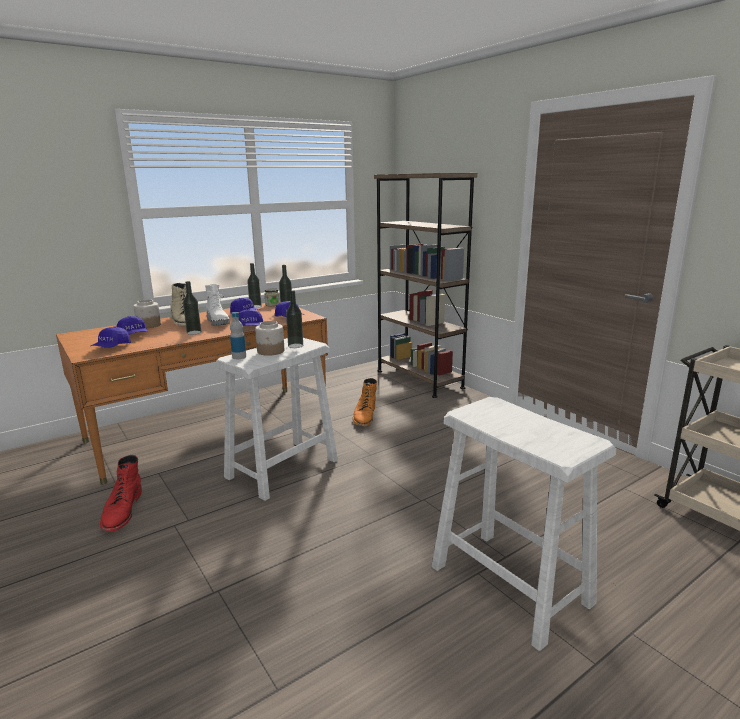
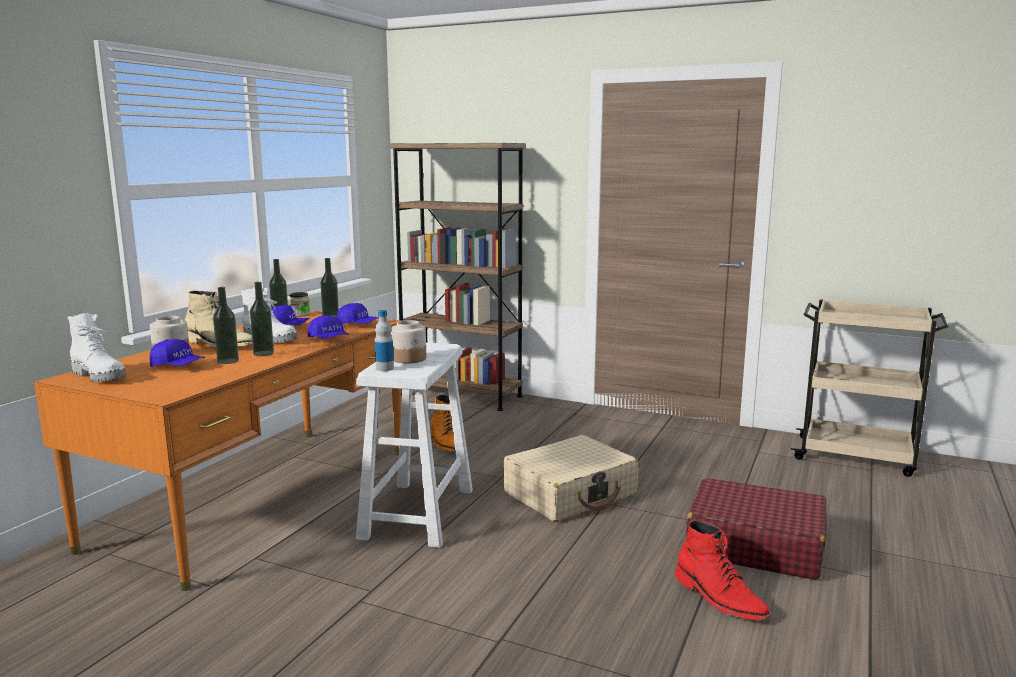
camera: 30 degrees left, 5 degrees down
(87, 335) = (100, 376): none -> white boot
(111, 347) = (181, 383): blue cap -> none
(122, 511) = (265, 608): red boot -> red boot (720, 598)
(295, 346) = (427, 350): bottle -> bottle (228, 361)
(405, 483) = (570, 494): none -> beige suitcase
(509, 584) = (754, 545): white stool -> red suitcase

